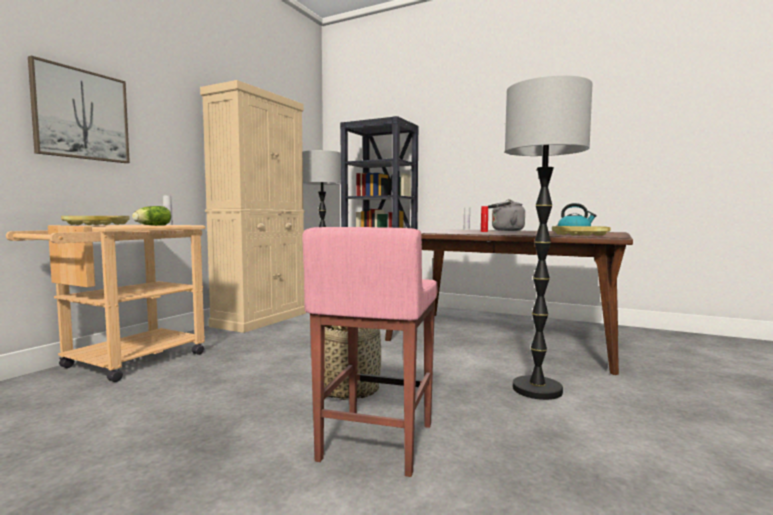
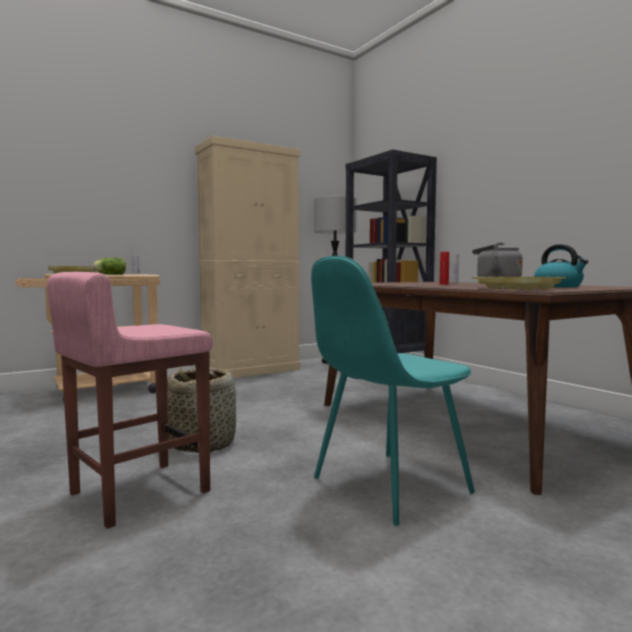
camera: 30 degrees right, 0 degrees up
(81, 115) = (81, 183): picture -> none
(536, 389) = (387, 486): floor lamp -> turquoise chair

